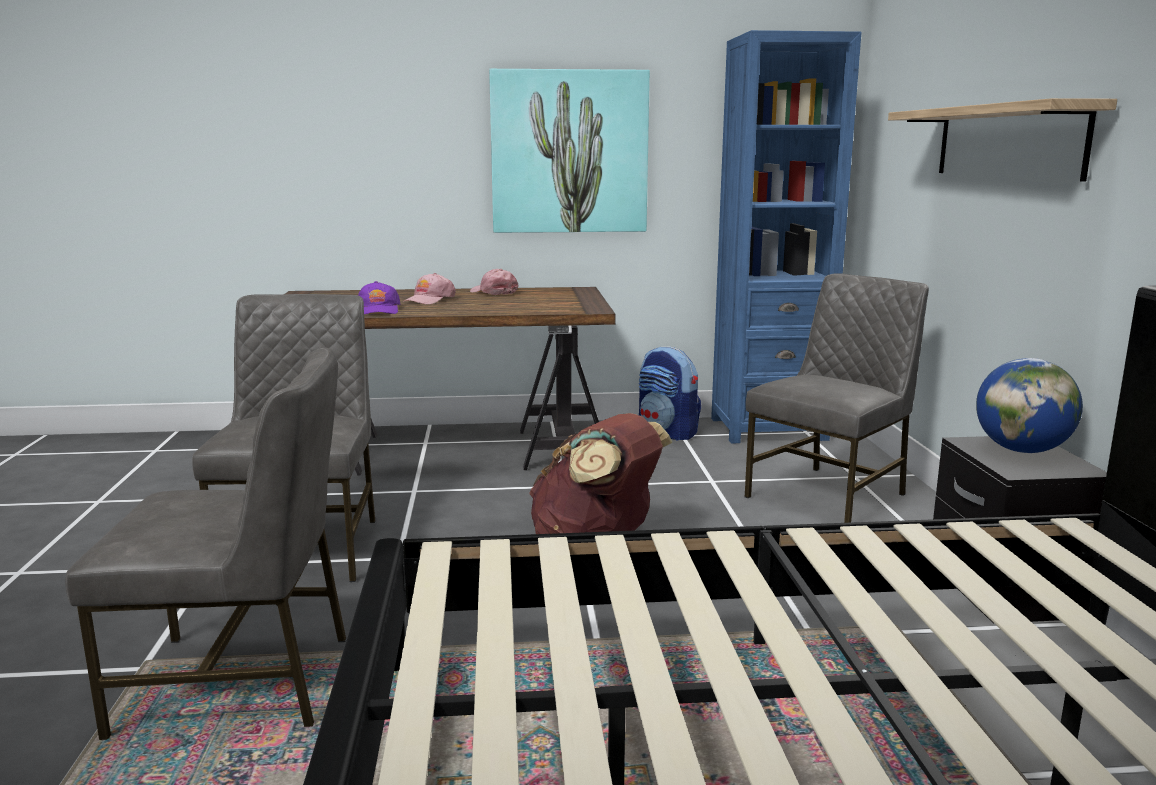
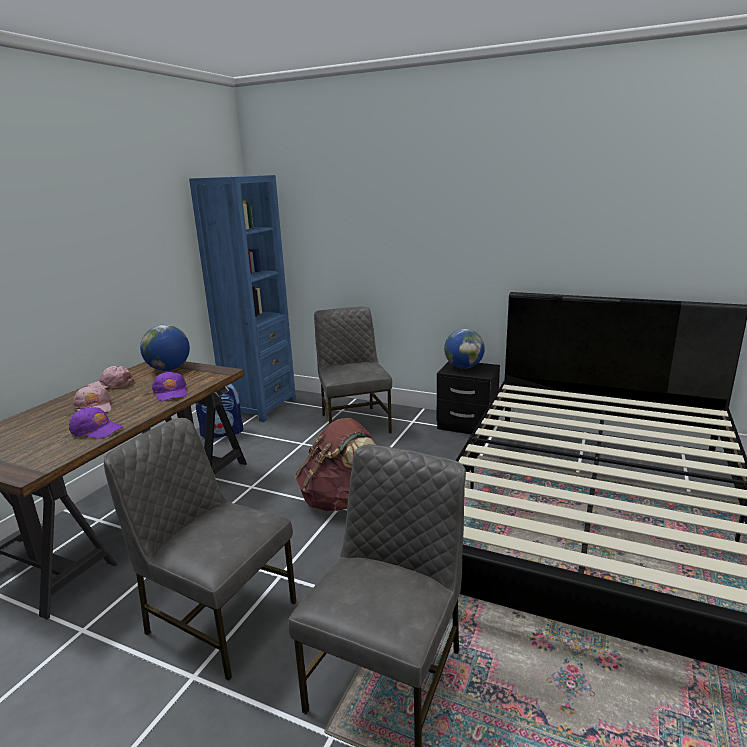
camera: 60 degrees left, 5 degrees up
(499, 308) = (171, 393): none -> purple cap
(566, 296) = (169, 369): none -> globe
(569, 152) = (116, 266): picture -> none
(1007, 142) = (397, 236): shelf -> none

